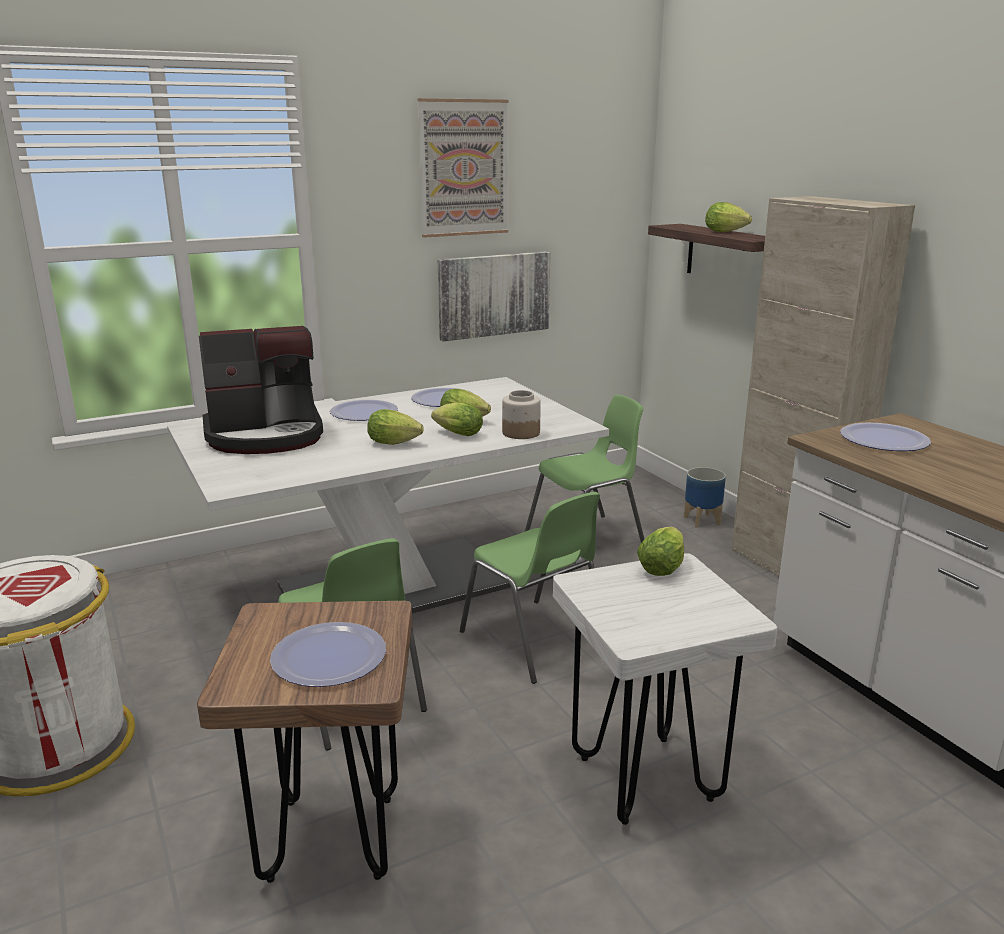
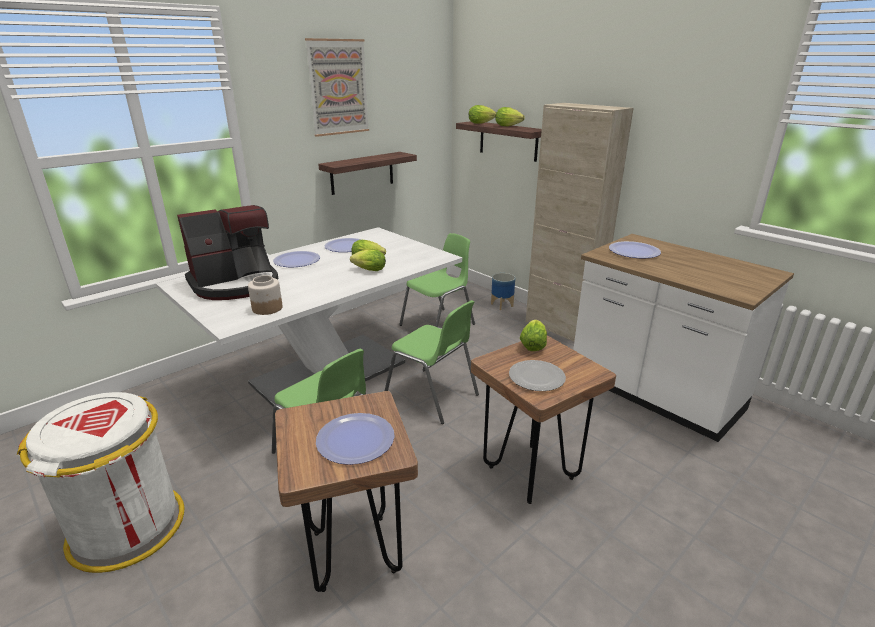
camera: 15 degrees left, 5 degrees up
(396, 443) = (331, 281): lettuce -> lettuce (482, 123)
(493, 295) = (362, 173): picture -> shelf
(520, 433) = (409, 265): jar -> jar (267, 308)
(642, 614) = (537, 378): none -> plate
(646, 779) = (531, 472): white stool -> brown stool

